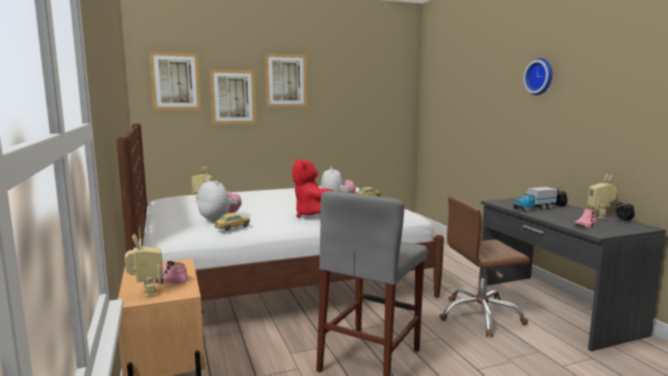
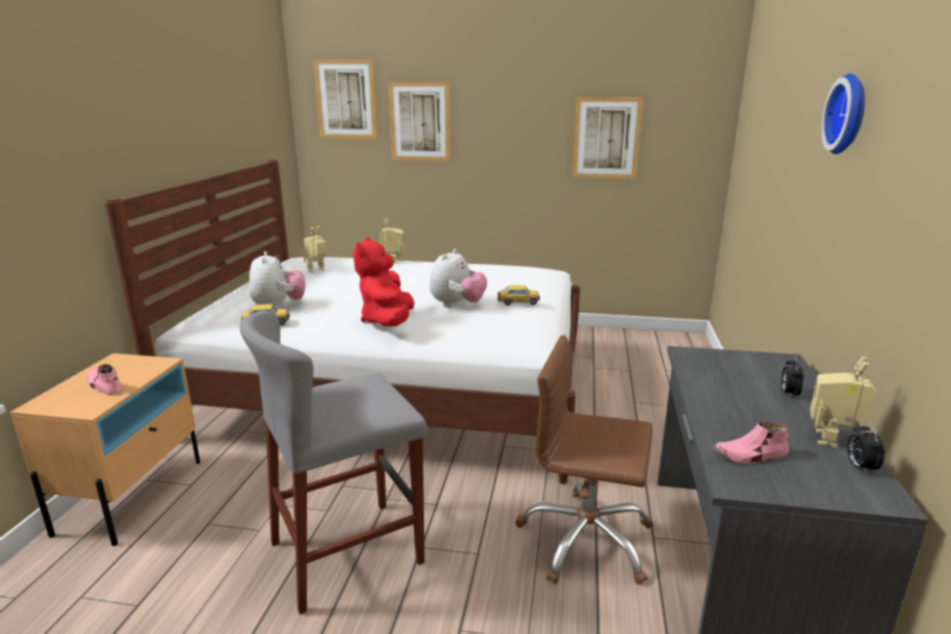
camera: 30 degrees right, 10 degrees up
(146, 293) = (61, 399): toy robot -> toy robot (392, 261)
(286, 80) = (496, 97): picture -> picture (606, 138)
(533, 209) = (725, 387): toy truck -> none

